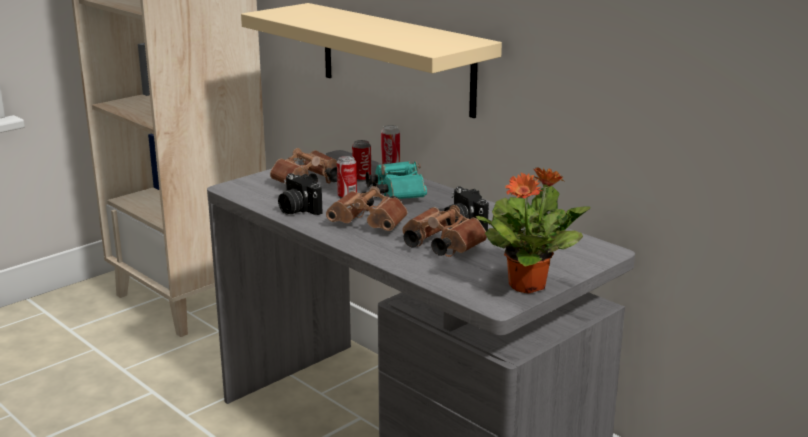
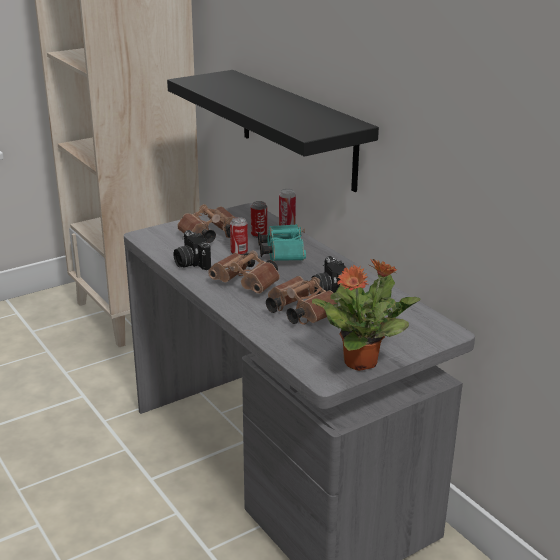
camera: 10 degrees right, 5 degrees up
(396, 58) = (297, 129): beige shelf -> black shelf

